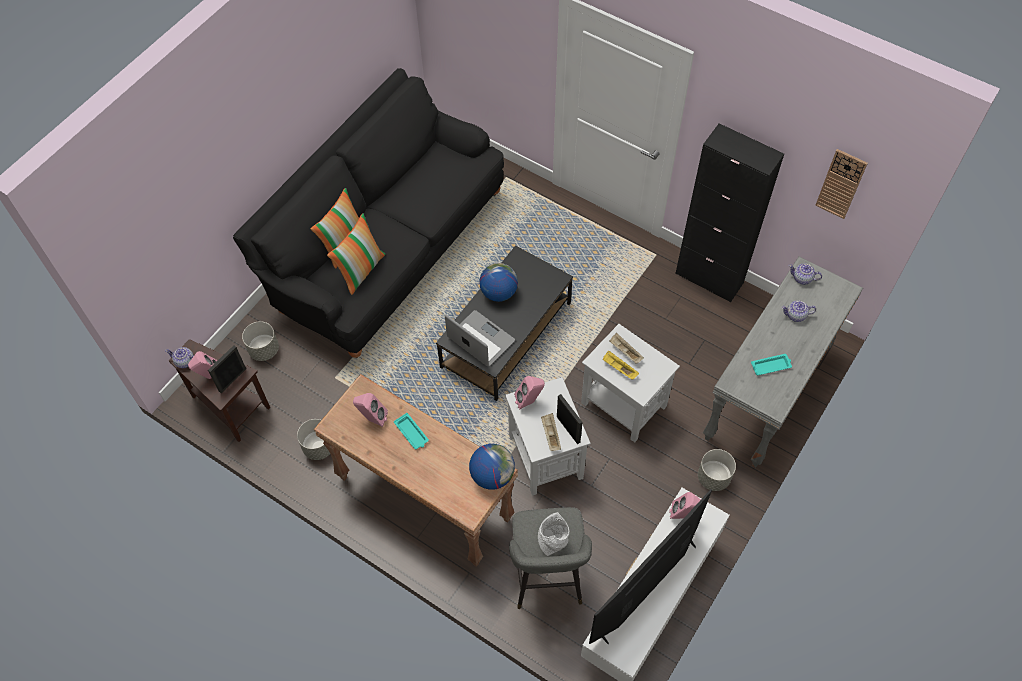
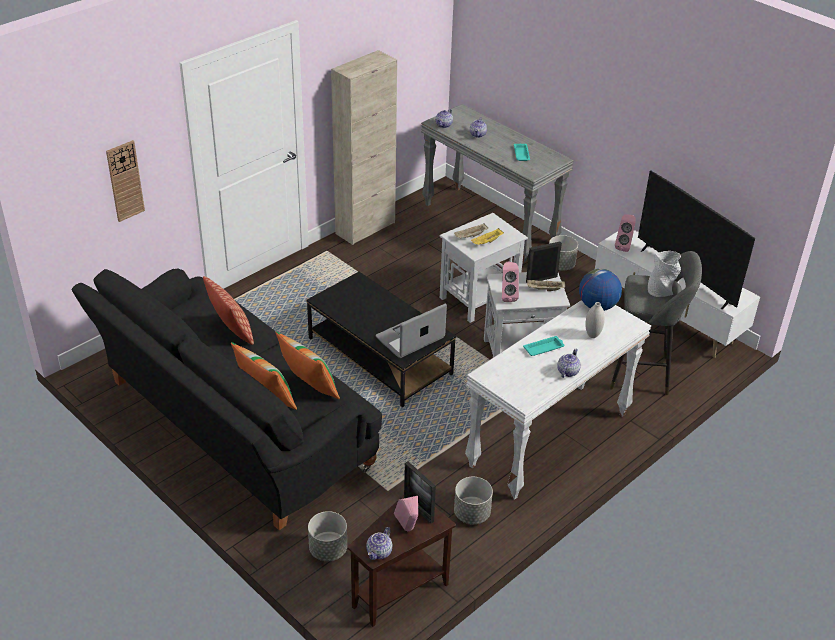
camera: 80 degrees left, 20 degrees down
(372, 419) = (522, 372): pink speaker -> none
(380, 458) = (567, 371): none -> teapot
(421, 197) = (232, 332): none -> pillow
(423, 499) = (549, 440): brown console table -> white console table
(442, 475) = (592, 335): none -> white vase
(498, 292) = (359, 318): globe -> none
(709, 278) = (365, 228): black cabinet -> beige cabinet
(841, 184) = (413, 40): wall clock -> wall clock (125, 181)

